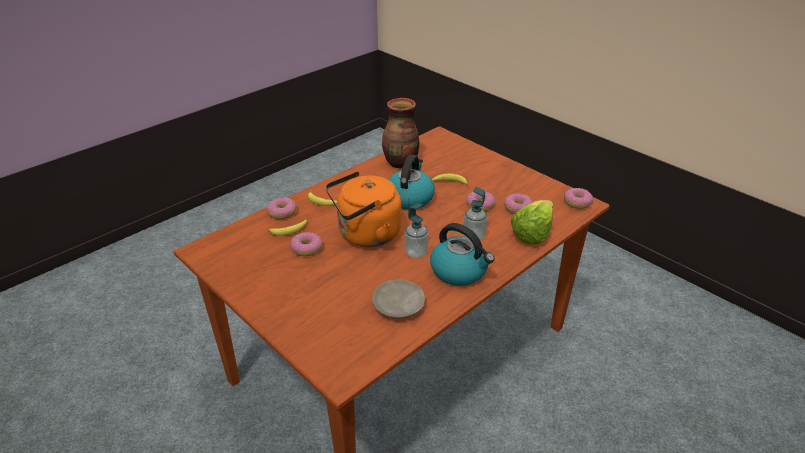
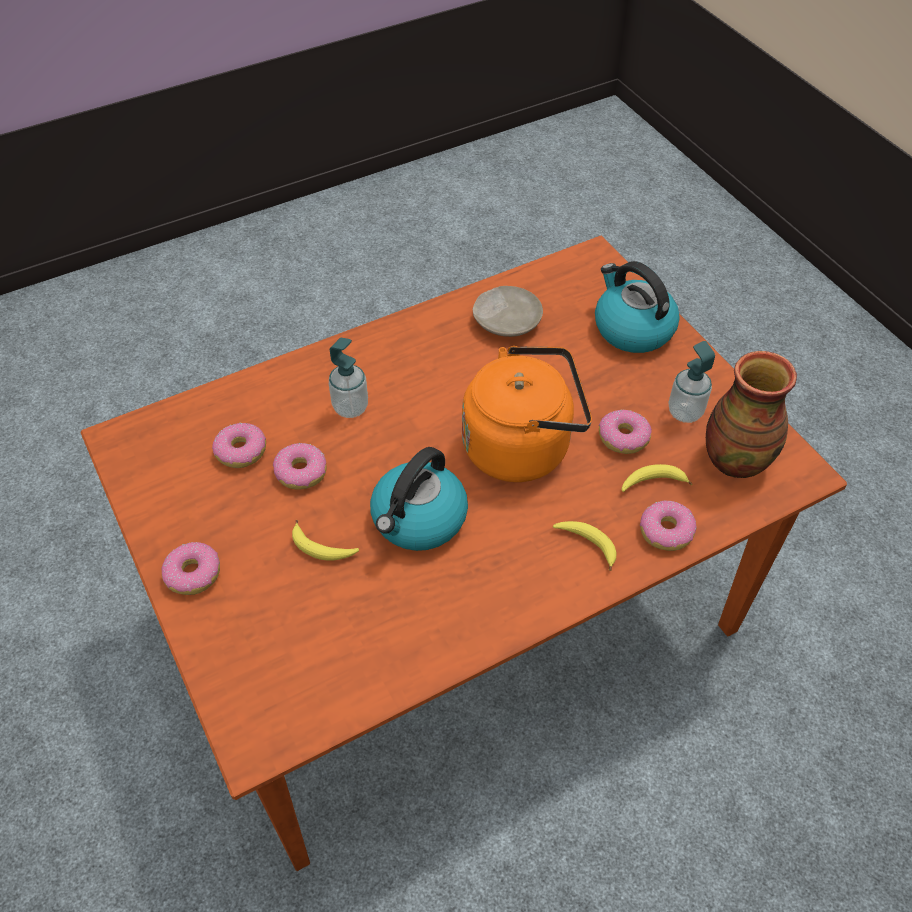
camera: 165 degrees left, 15 degrees up
(401, 163) = (396, 637): vase -> vase (735, 459)
(416, 253) = (454, 395): soap dispenser -> soap dispenser (685, 412)
(460, 271) = (403, 353): kettle -> kettle (632, 329)
(532, 233) = (256, 396): lettuce -> none
(577, 203) = (131, 442): donut -> donut (193, 574)

